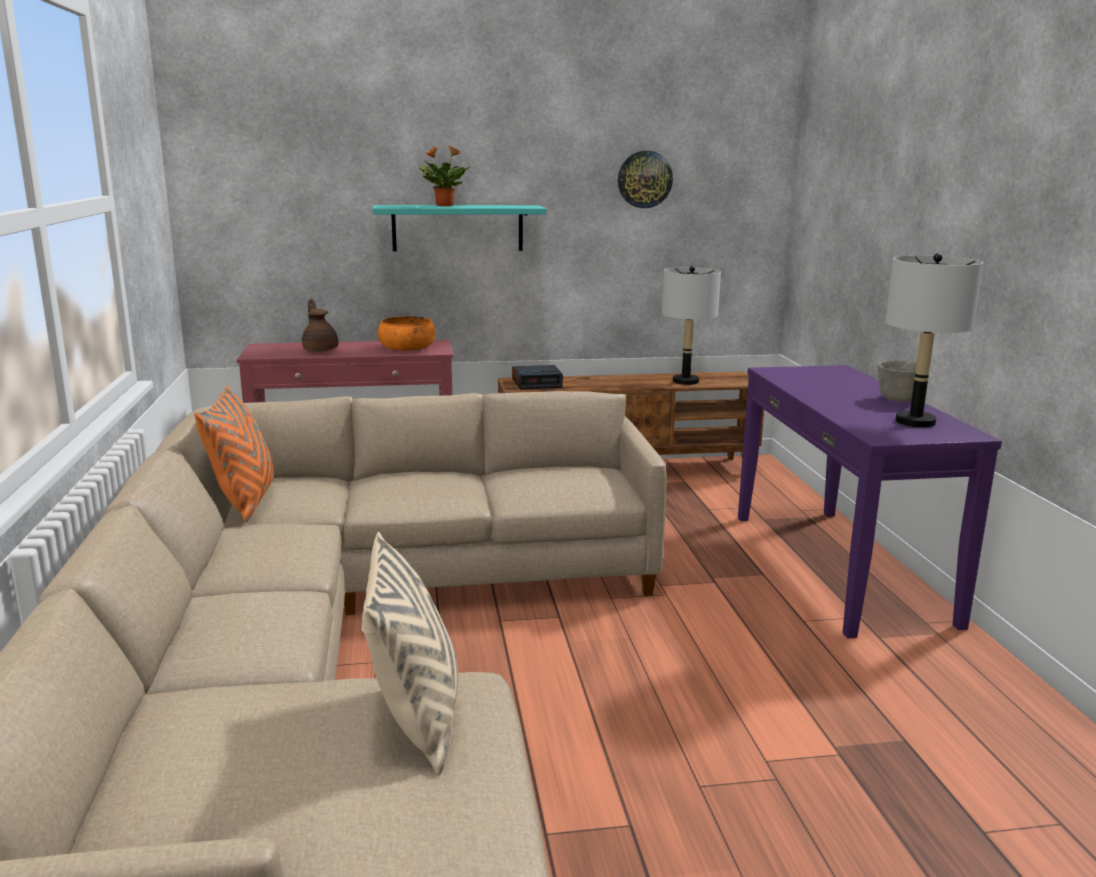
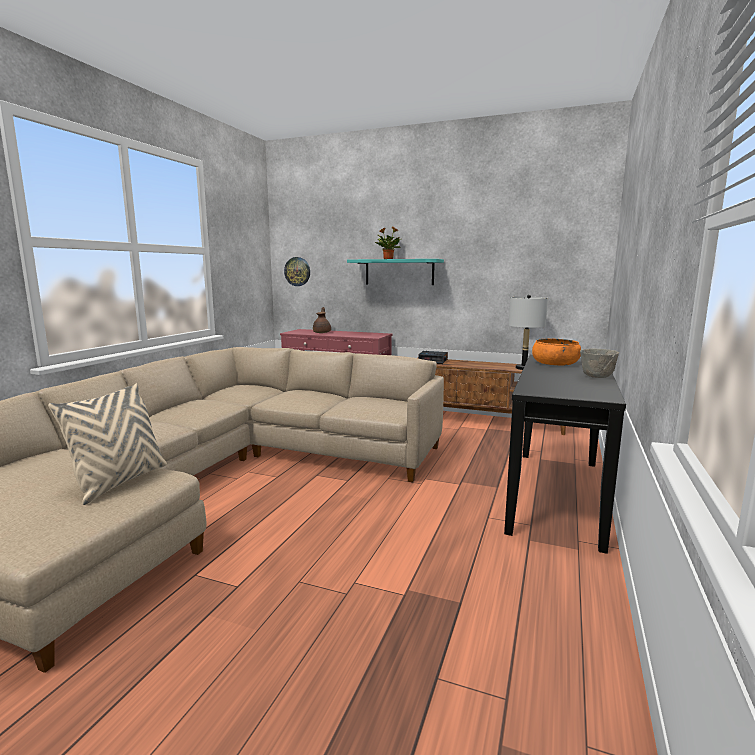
camera: 30 degrees right, 5 degrees down
(245, 501) = (221, 391): orange pillow -> none
(407, 347) = (363, 334): orange bowl -> orange bowl (555, 363)
(644, 179) = (508, 243): wall clock -> wall clock (297, 271)
(839, 566) = (557, 494): purple console table -> black console table
(915, 422) = (578, 387): grey table lamp -> none

